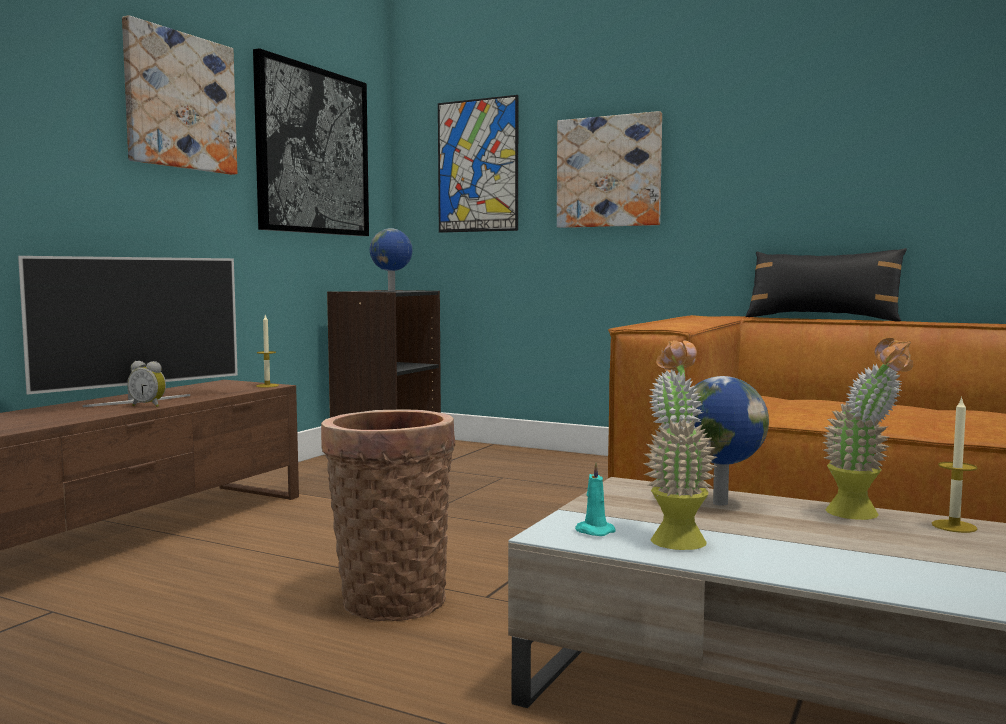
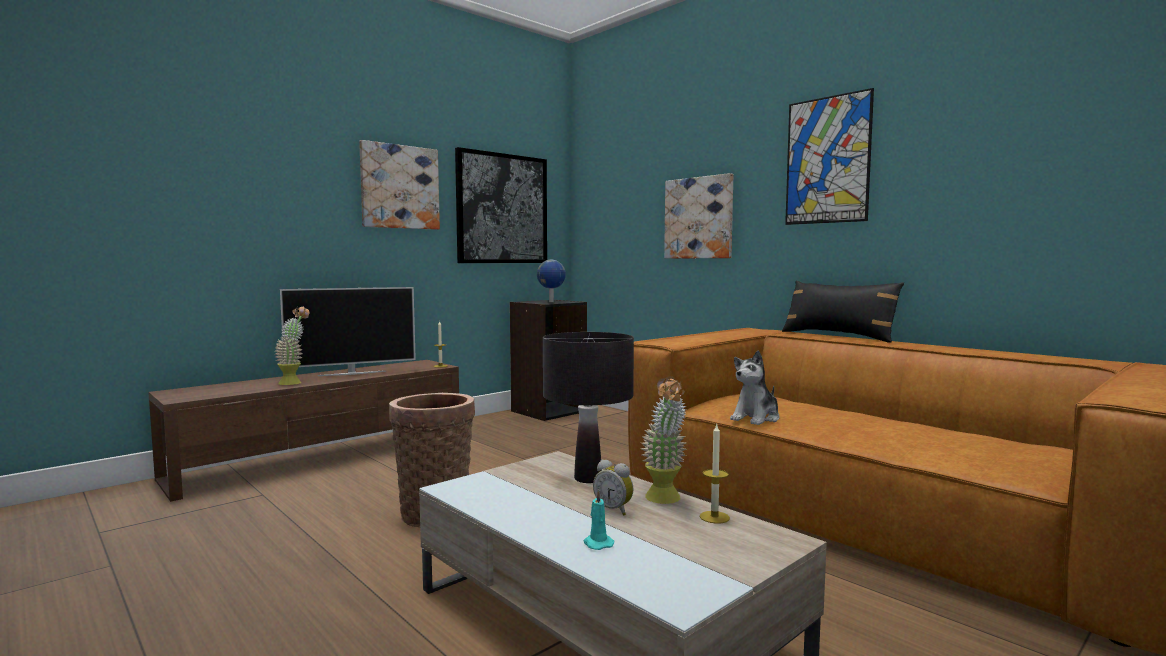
camera: 20 degrees right, 0 degrees up
(149, 406) = (351, 377): alarm clock -> alarm clock (614, 510)
(477, 166) = (619, 213): picture -> picture (827, 160)
(593, 531) = (474, 489): turquoise candle -> turquoise candle (597, 543)
(675, 537) = (514, 499): potted plant -> potted plant (294, 382)
(718, 503) = (587, 478): globe -> black table lamp
(808, 418) = (756, 418): none -> plush toy

